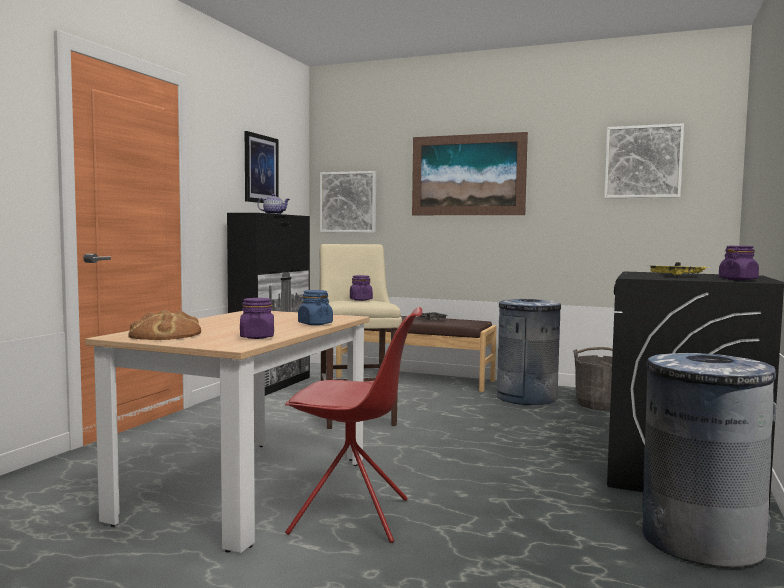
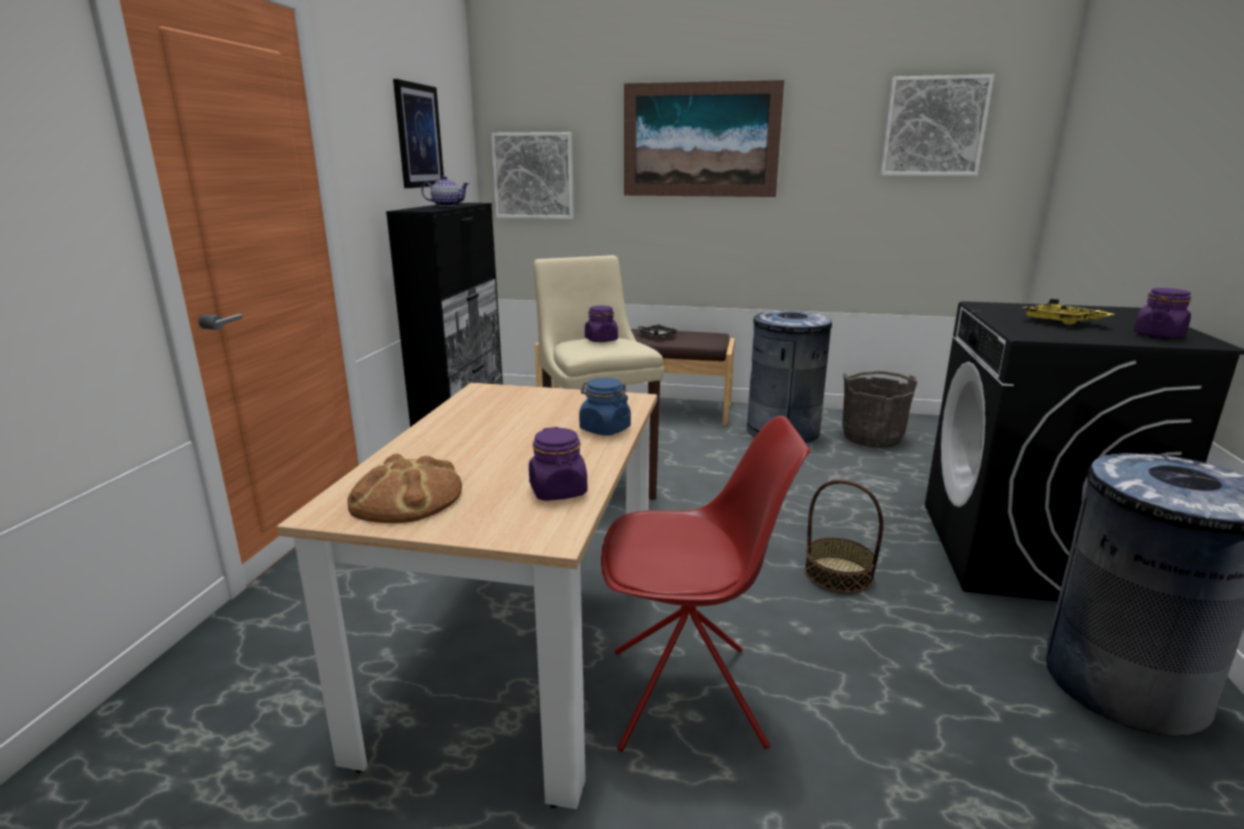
camera: 10 degrees left, 15 degrees up
(512, 471) = (838, 574): none -> basket

